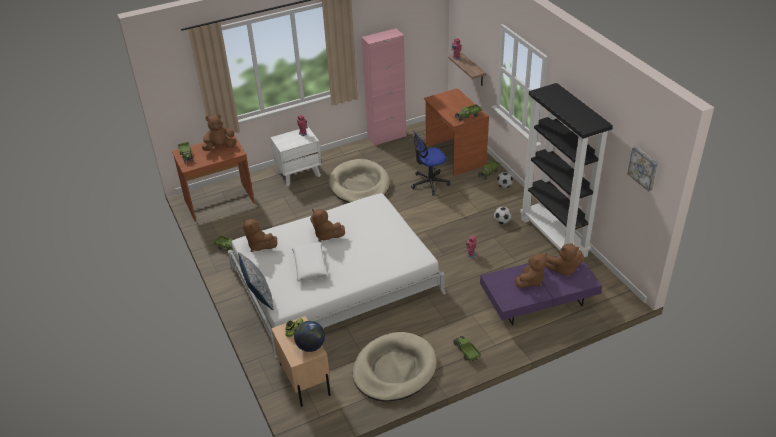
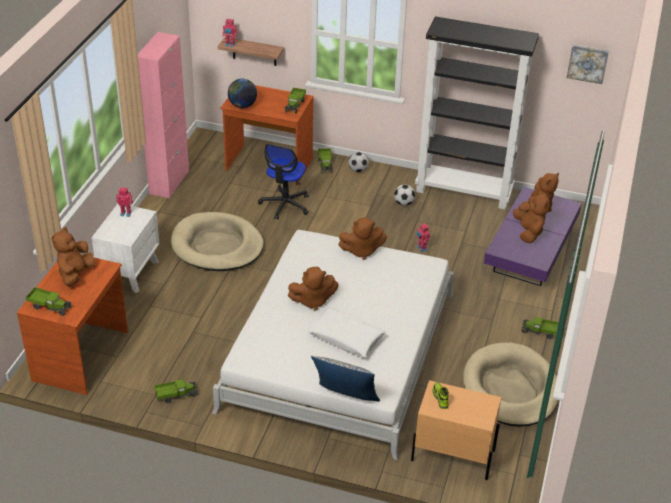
camera: 50 degrees left, 0 degrees up
(259, 246) = (264, 353): brown plush toy -> brown plush toy (361, 251)
(310, 346) = (478, 401): globe -> globe (242, 105)

